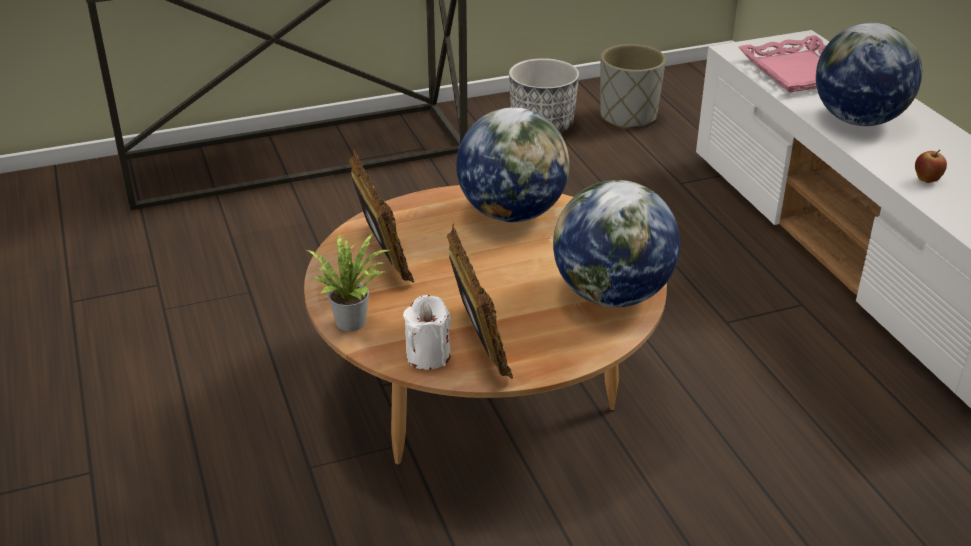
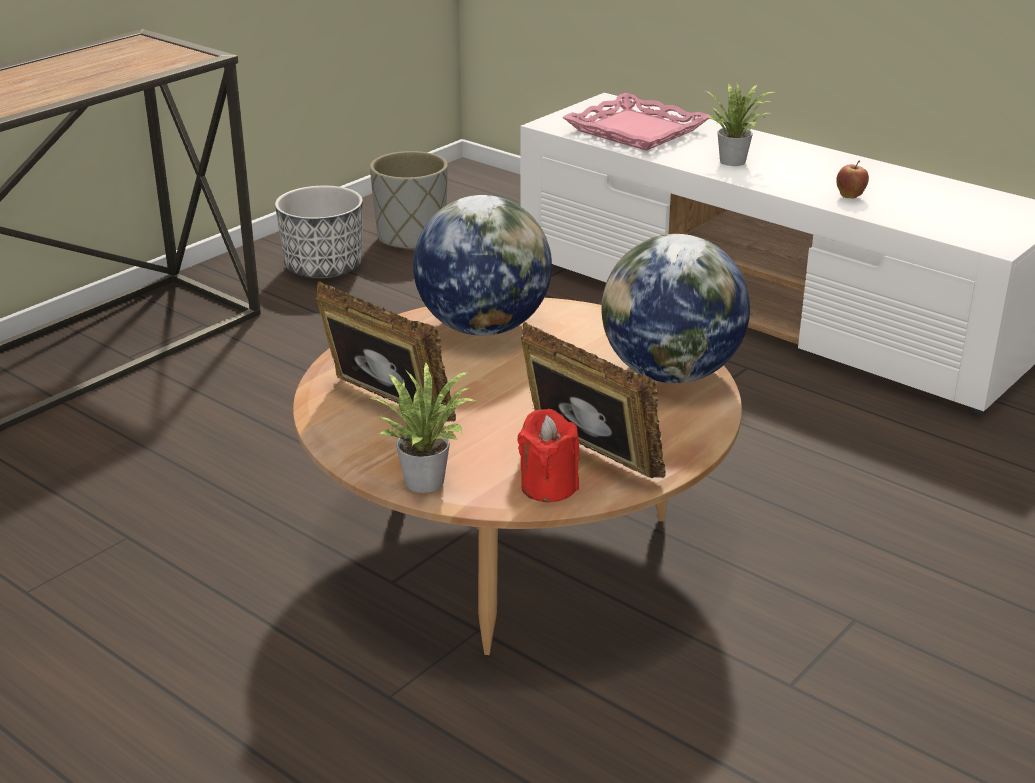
camera: 30 degrees left, 5 degrees down
(428, 356) = (548, 487): white candle -> red candle
(858, 120) = (735, 160): globe -> potted plant

